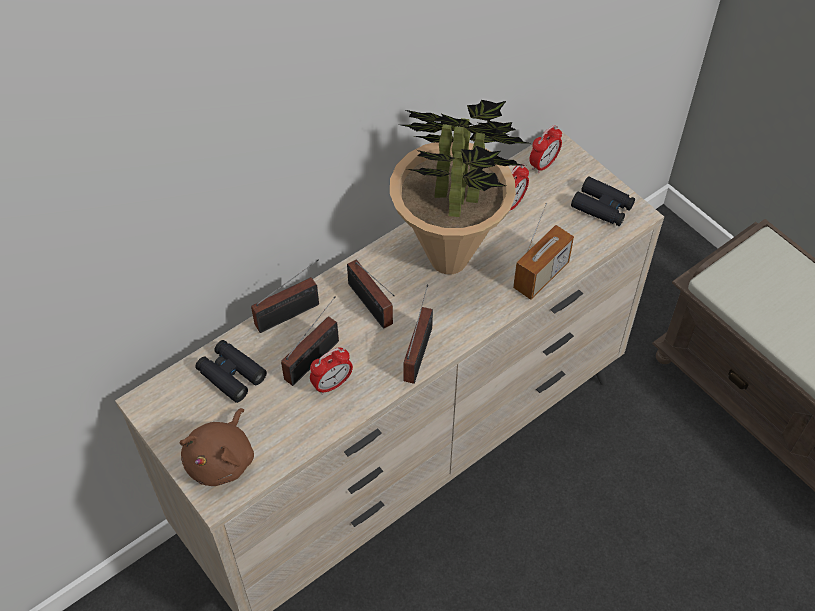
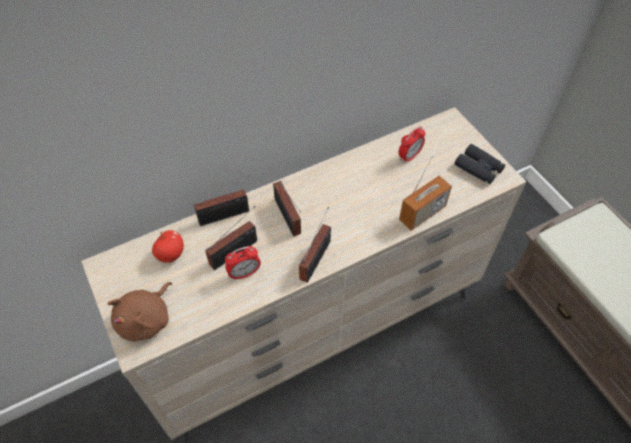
camera: 10 degrees right, 0 degrees up
(231, 374) = (171, 254): black binoculars -> apple
(449, 259) = (354, 191): potted plant -> none
(543, 164) = (439, 131): alarm clock -> none

